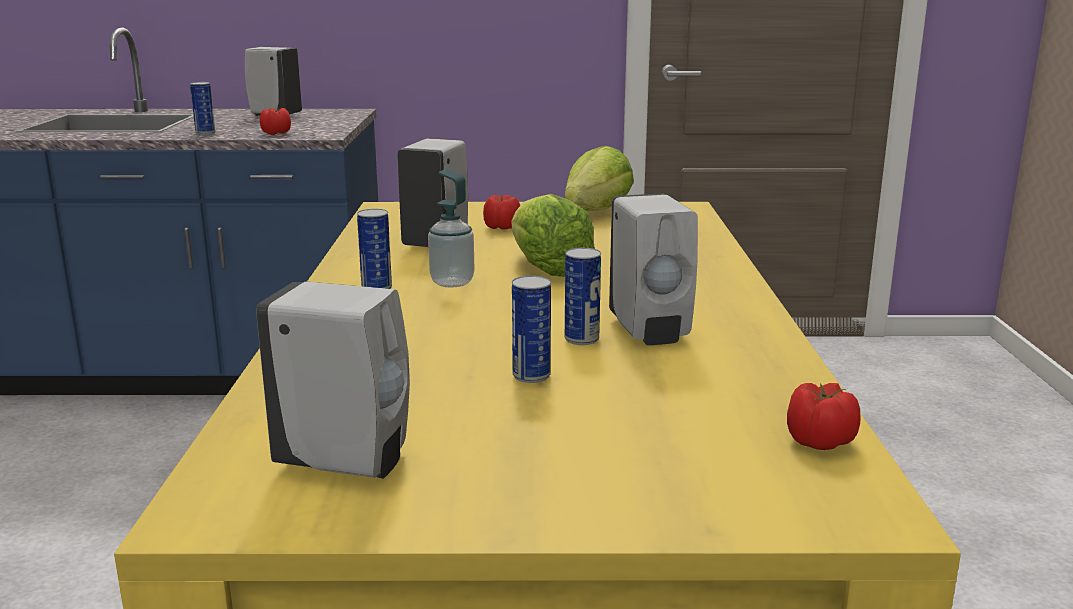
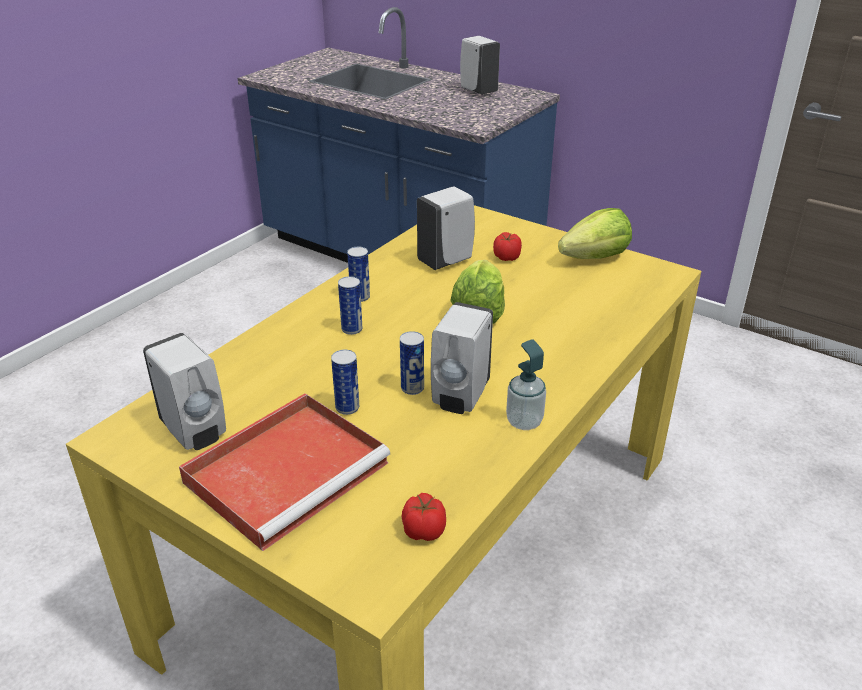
camera: 35 degrees right, 15 degrees up
(205, 133) = (408, 108): can -> can (352, 329)
(277, 133) = (450, 118): tomato -> none
(452, 282) = (407, 306): soap dispenser -> soap dispenser (524, 421)
(558, 451) = (289, 470): none -> red tray

